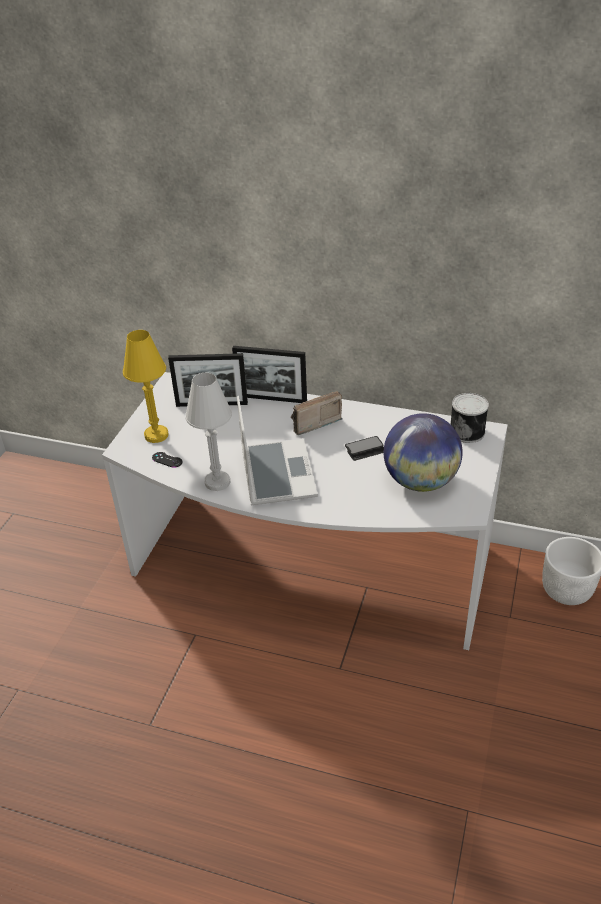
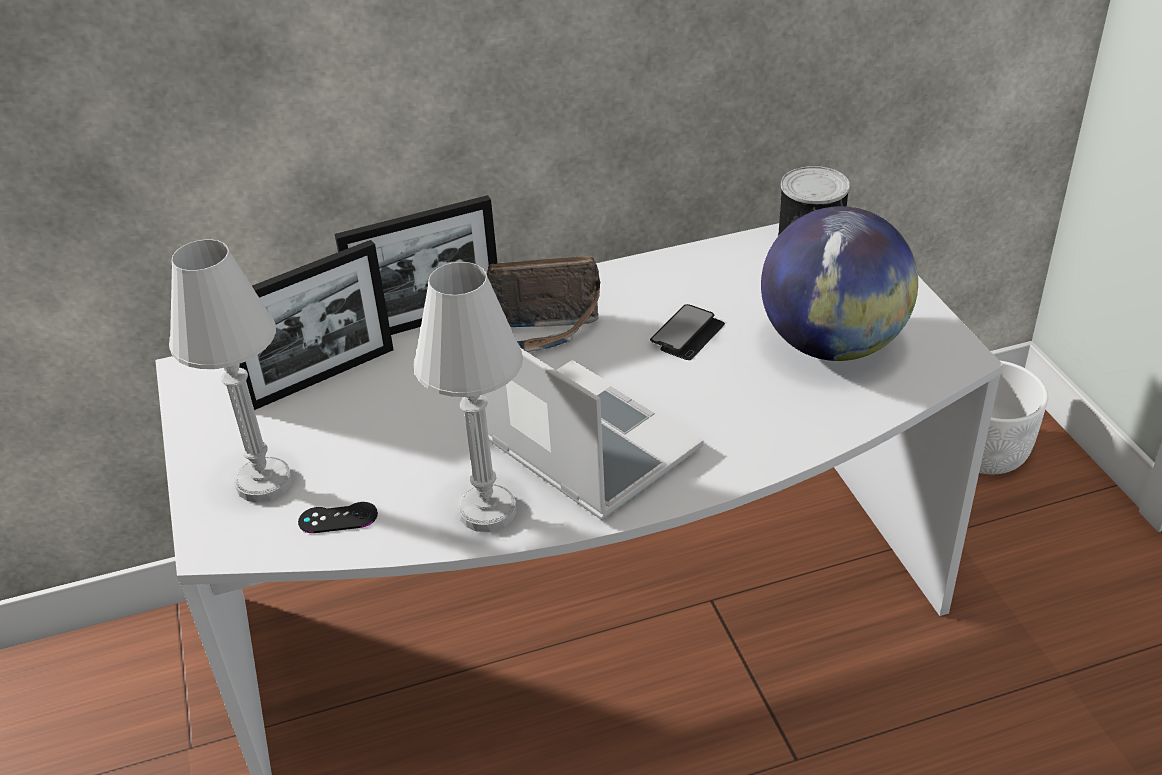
camera: 35 degrees left, 0 degrees up
(156, 435) = (264, 482): yellow table lamp -> white table lamp
(312, 423) = (549, 330): radio -> radio turned 120 degrees counterclockwise

